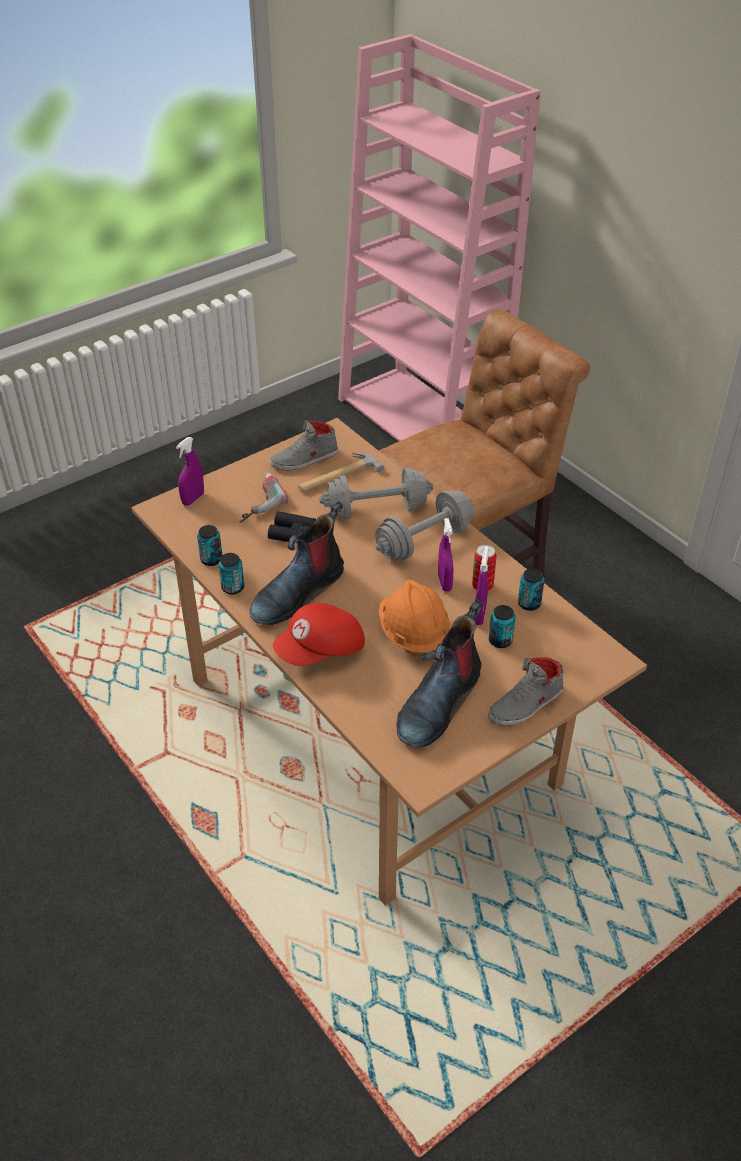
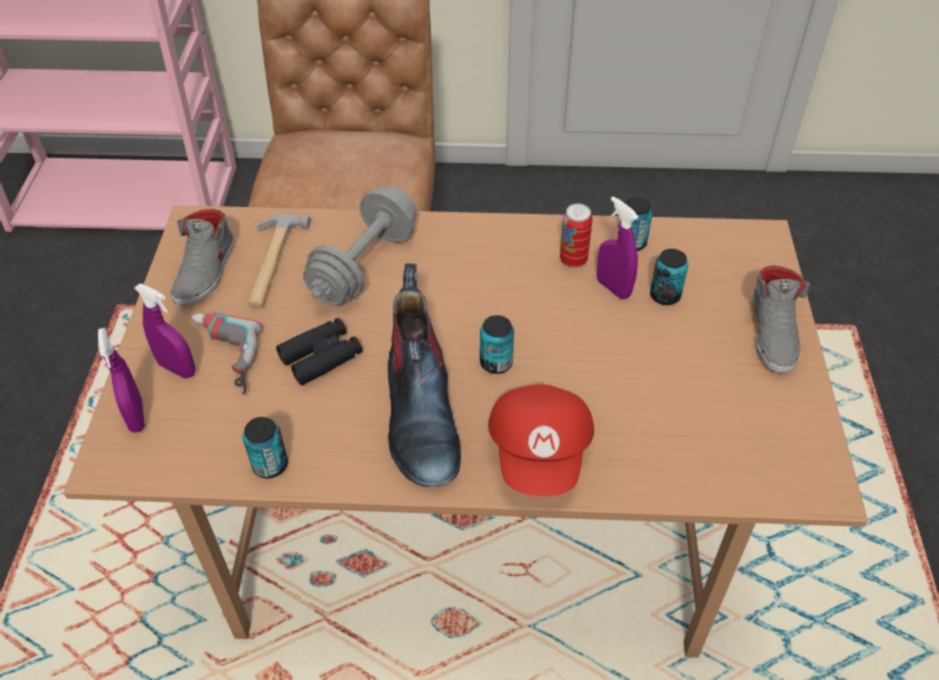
camera: 50 degrees left, 5 degrees up
(233, 587) = (345, 474): can -> can (496, 363)
(413, 633) = (590, 355): orange hard hat -> none
(424, 541) = (457, 260): grey dumbbell -> none
(438, 702) = (714, 399): boot -> none
(444, 582) = (538, 284): purple spray bottle -> purple spray bottle (177, 369)

